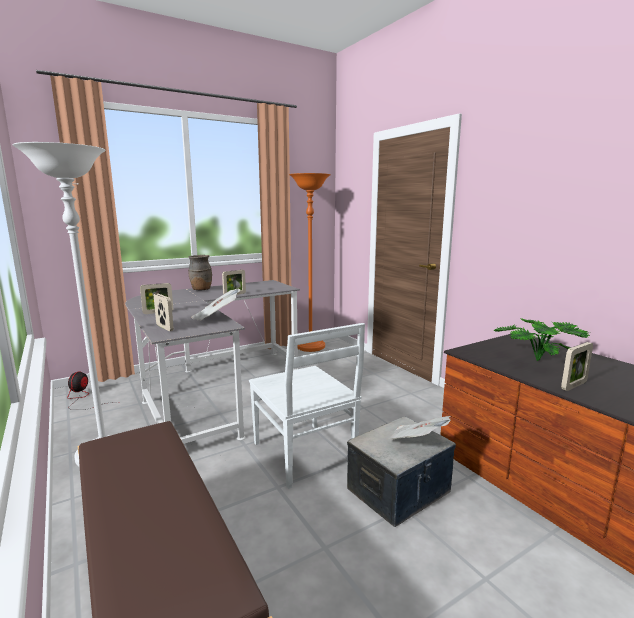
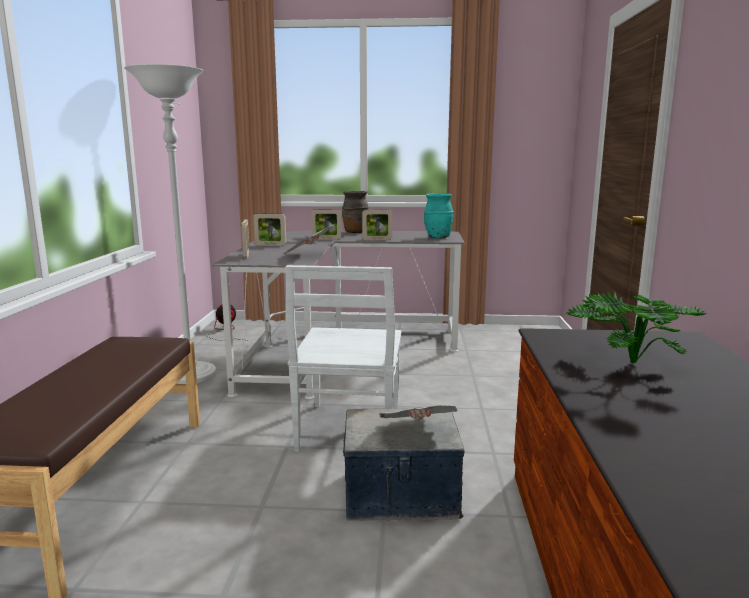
camera: 35 degrees right, 0 degrees up
(274, 287) = (438, 238): none -> turquoise vase
(310, 347) = (507, 332): orange floor lamp -> none
(574, 386) = (609, 396): picture frame -> picture frame (326, 239)

